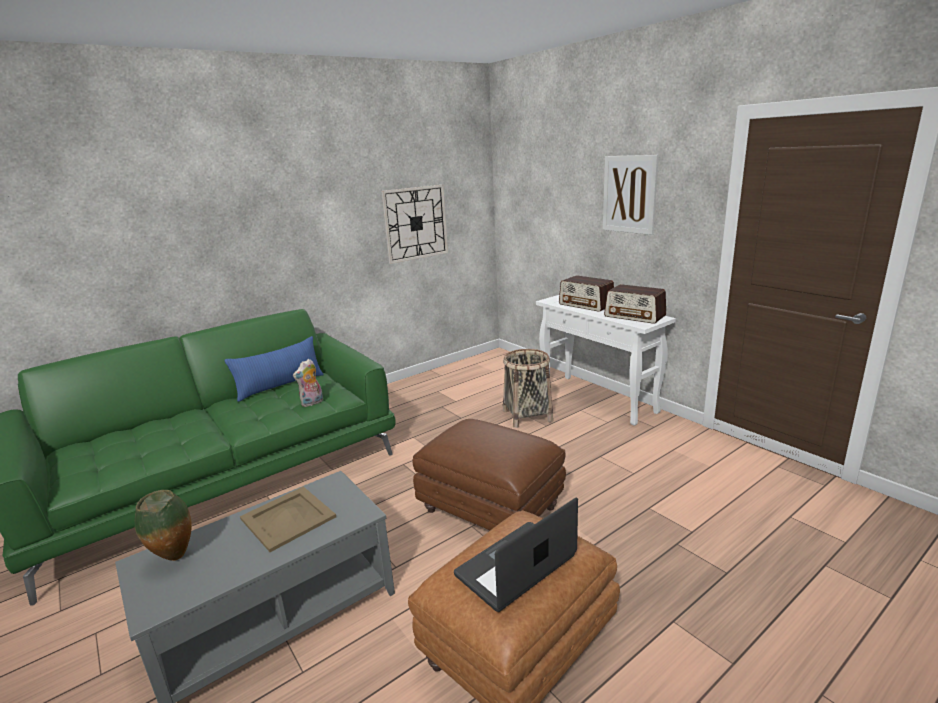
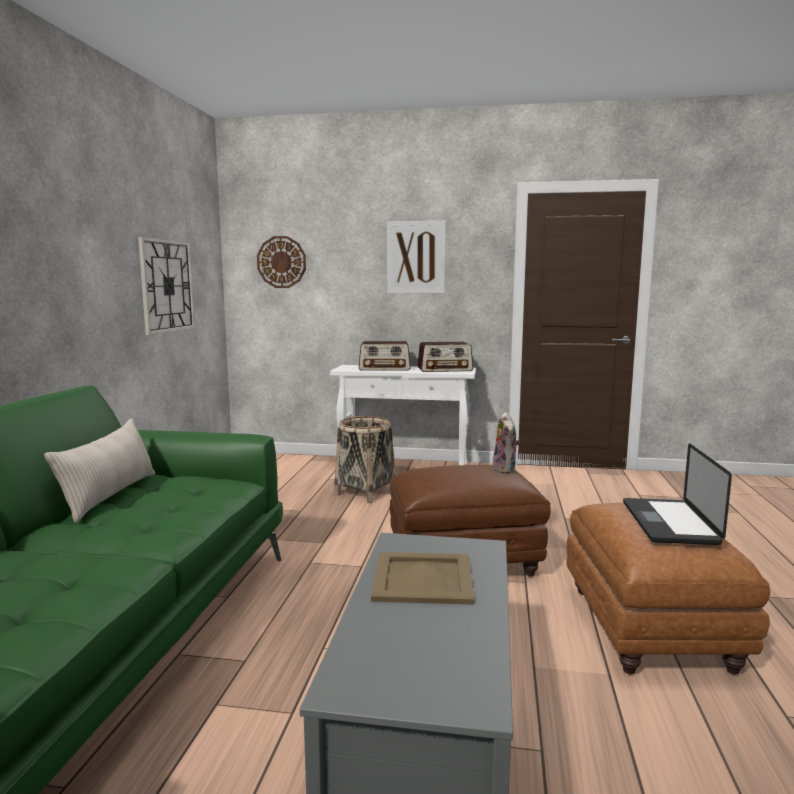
camera: 45 degrees left, 10 degrees down
(175, 558) = (381, 660): vase -> none
(280, 386) = (110, 495): blue pillow -> beige pillow
(312, 403) = (205, 497): plush toy -> plush toy (506, 470)
(528, 194) = (281, 262): none -> wall clock

